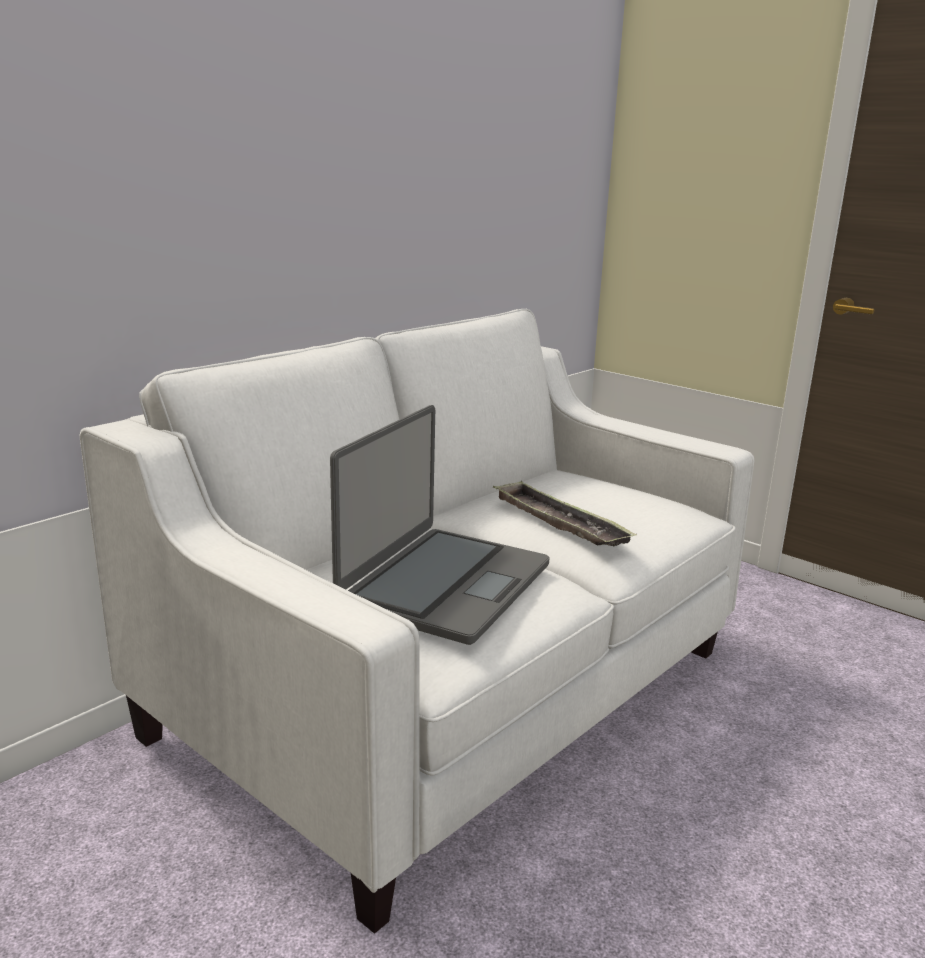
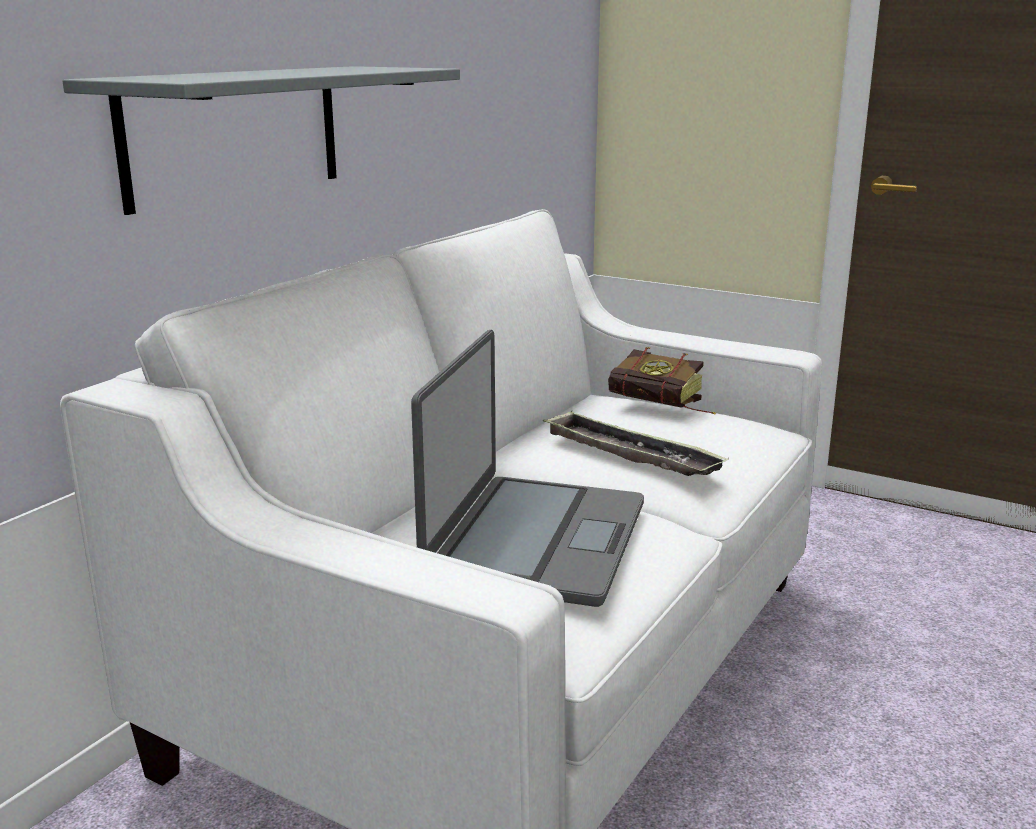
camera: 10 degrees left, 0 degrees up
(249, 231) = (235, 134): none -> grey shelf
(607, 487) = (663, 409): none -> book

